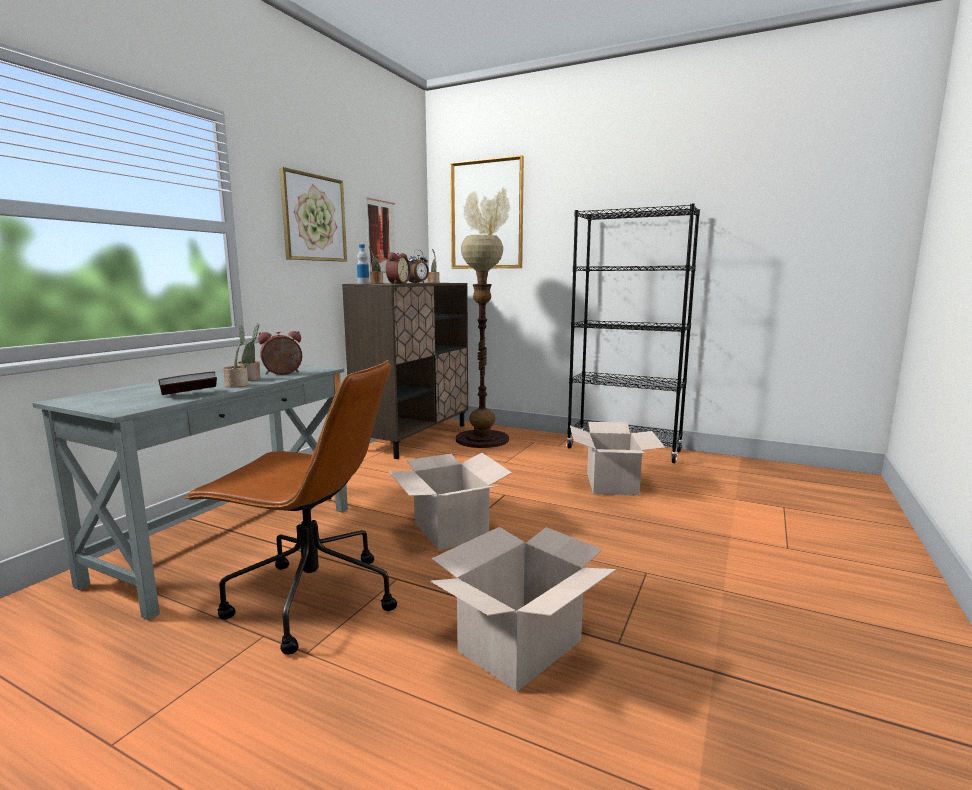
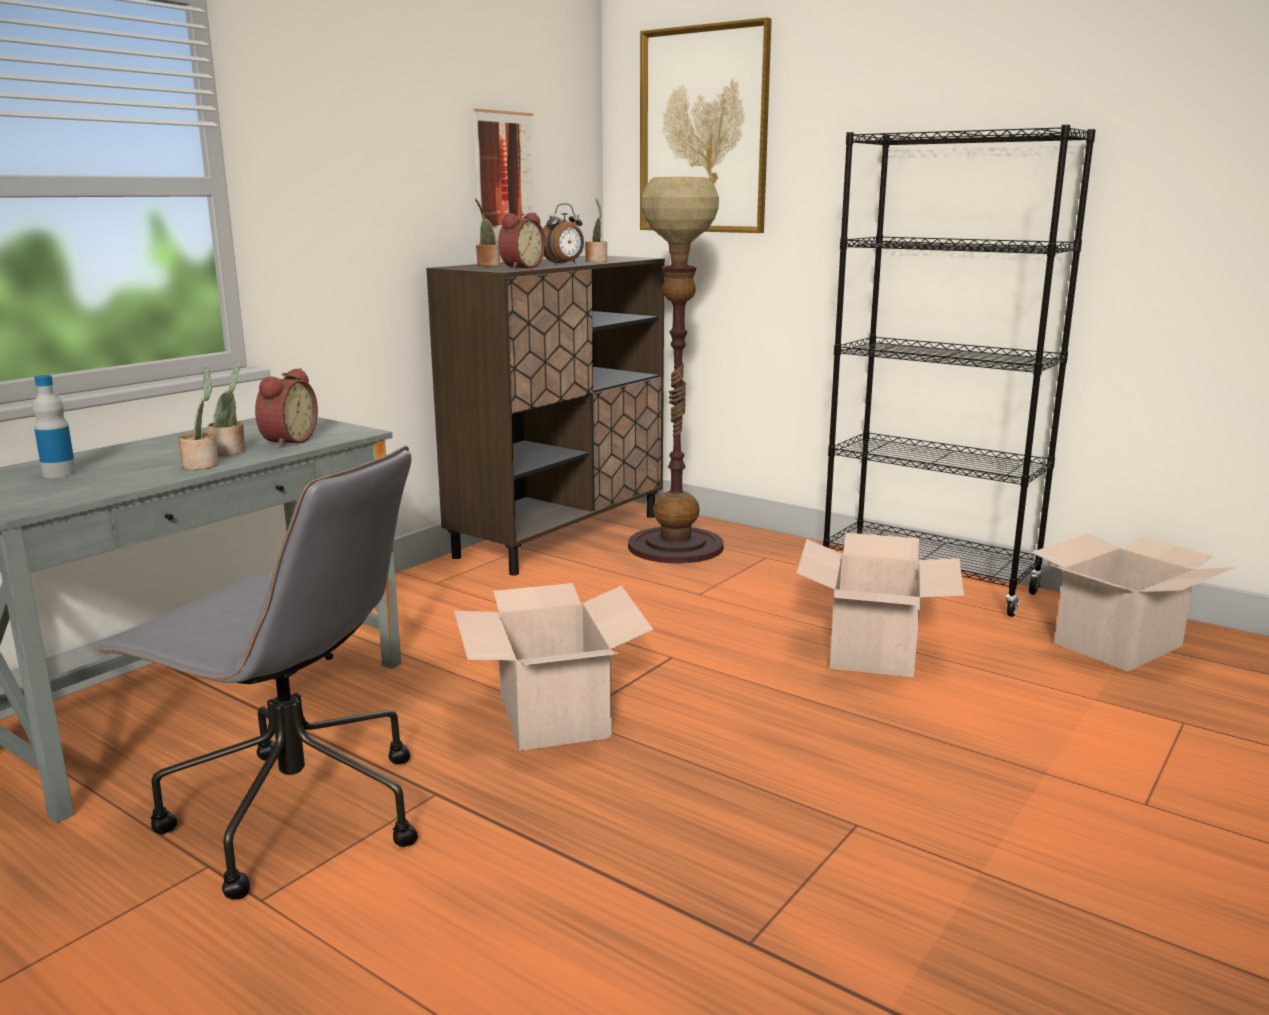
camera: 10 degrees right, 5 degrees up
(190, 394) = (121, 482): book -> none
(283, 374) = (286, 441): alarm clock -> alarm clock turned 120 degrees clockwise
(310, 599) = (293, 814): brown office chair -> grey office chair
(313, 218) = (372, 155): picture -> none
(363, 283) = (462, 267): bottle -> bottle (59, 474)
(520, 646) = (587, 929): cardboard box -> cardboard box (1118, 645)

